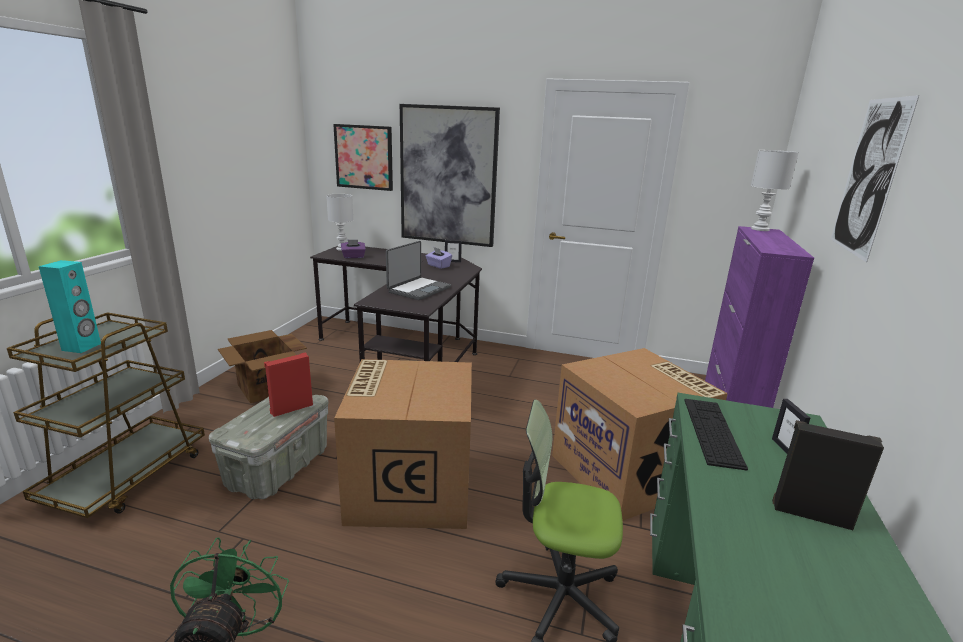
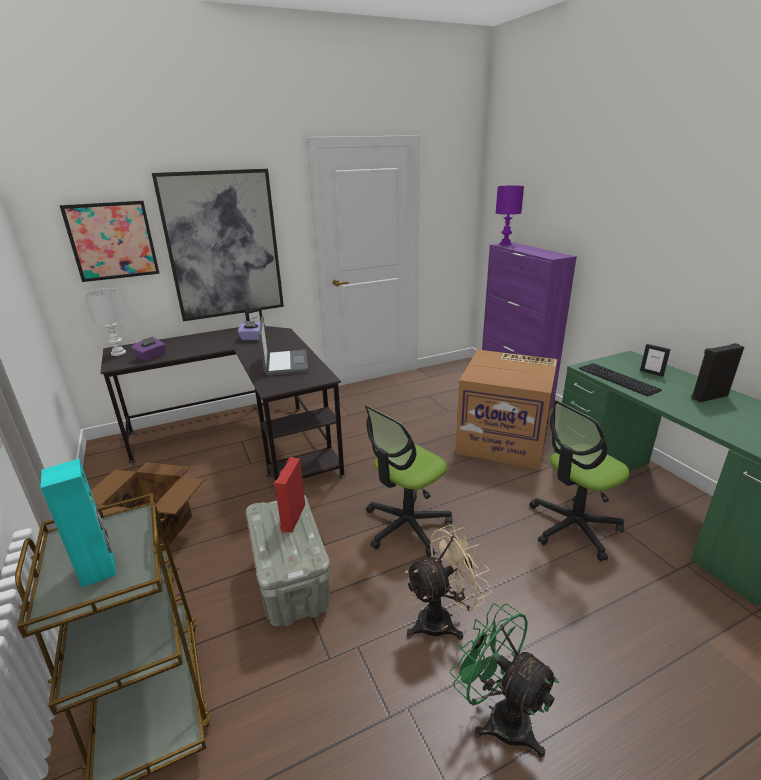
camera: 40 degrees left, 5 degrees up
(318, 570) = (443, 619): none -> beige fan
(409, 485) = (406, 526): cardboard box -> office chair
(759, 229) = (505, 244): white table lamp -> purple table lamp
(868, 177) = (619, 200): picture -> none

